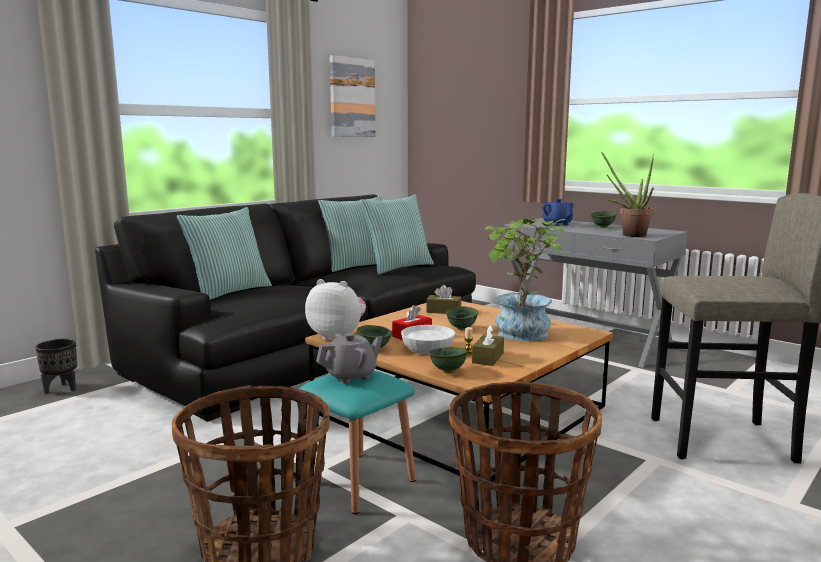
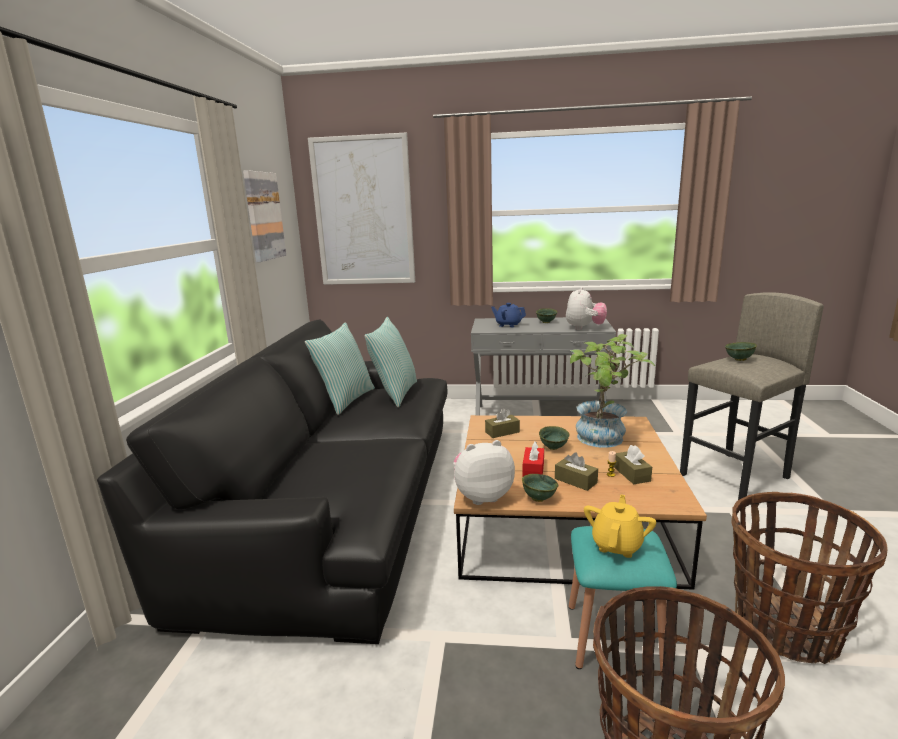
camera: 35 degrees left, 5 degrees up
(61, 389) = (106, 694): black planter -> none
(229, 292) = (283, 477): pillow -> none
(351, 376) = (617, 545): grey teapot -> yellow teapot
(428, 348) = (575, 481): white bowl -> brown tissue box
(447, 372) = (638, 502): green bowl -> green bowl (739, 360)
(459, 99) = (363, 212): none -> picture
(629, 235) = (584, 328): potted plant -> plush toy

